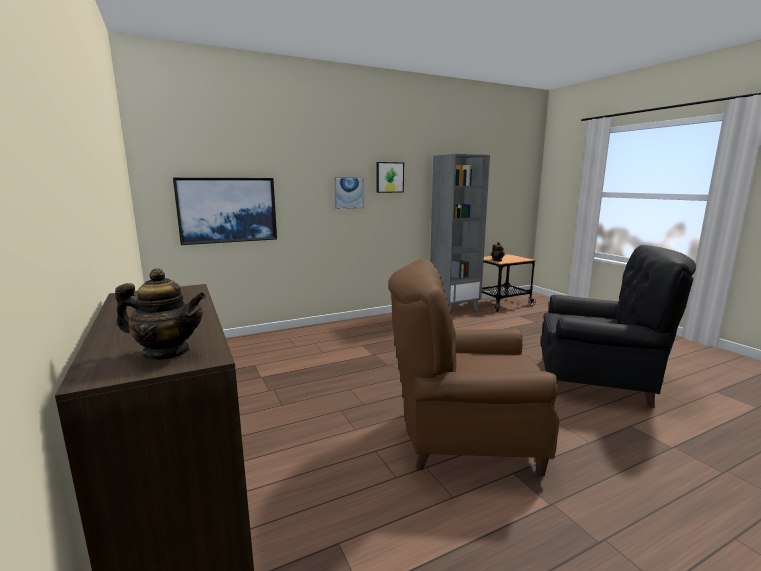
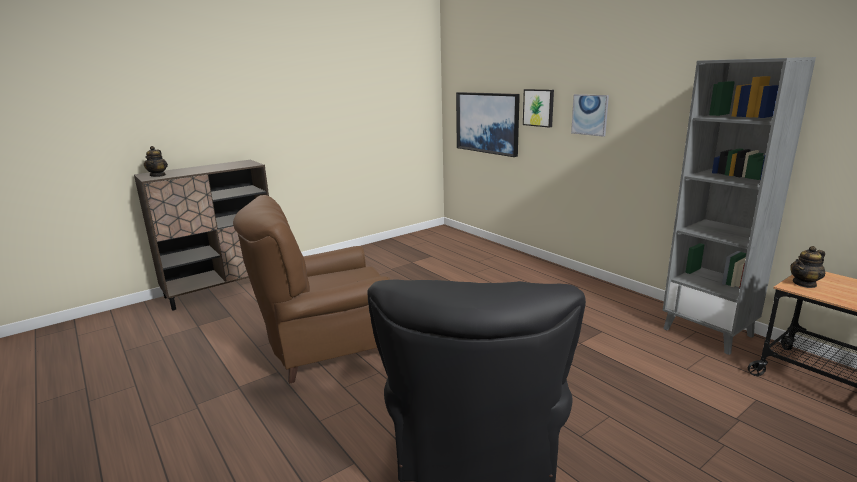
camera: 80 degrees right, 5 degrees up
(389, 177) = (647, 96): picture -> picture (539, 107)
(463, 438) = (327, 349): brown armchair -> brown armchair turned 105 degrees counterclockwise

